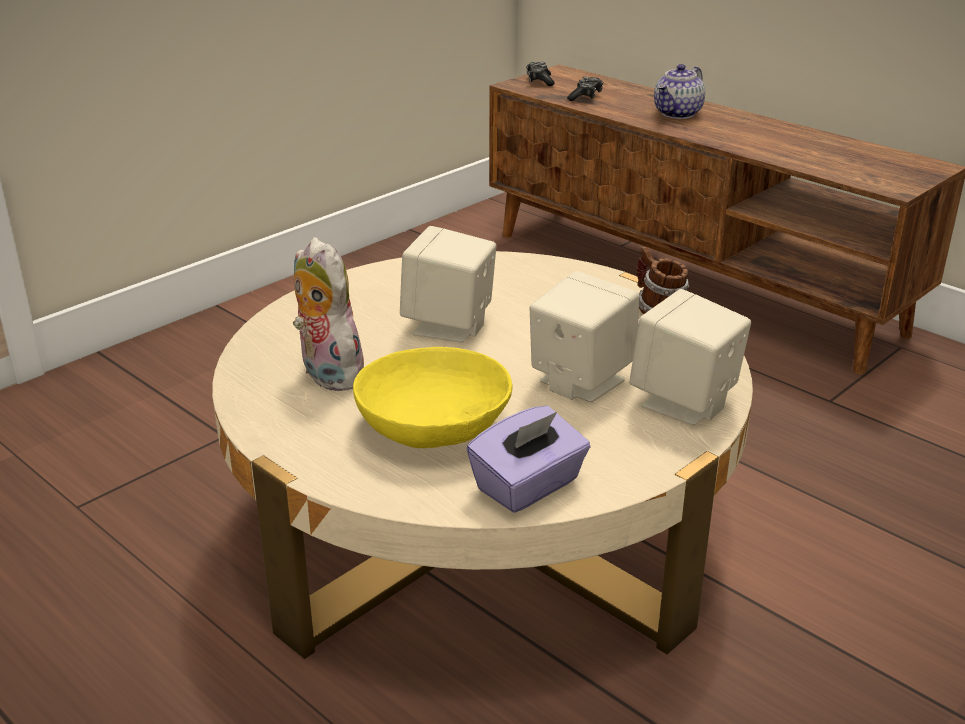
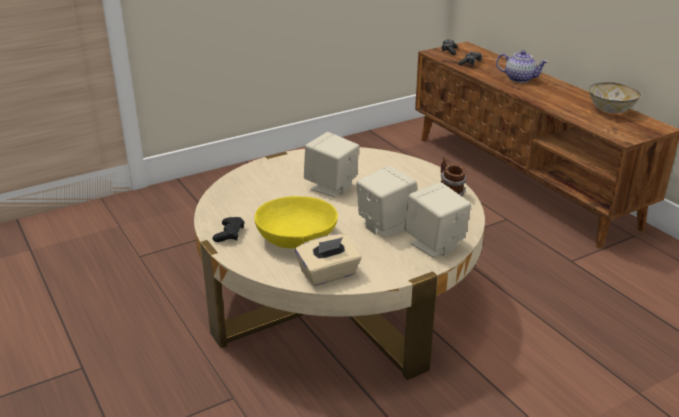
camera: 15 degrees right, 0 degrees up
(302, 437) = (229, 234): none -> black game controller
(327, 375) = (256, 204): plush toy -> none
(529, 486) = (328, 274): purple tissue box -> beige tissue box
(678, 114) = (520, 79): teapot -> teapot turned 120 degrees counterclockwise
(847, 148) = (611, 110): none -> bowl

